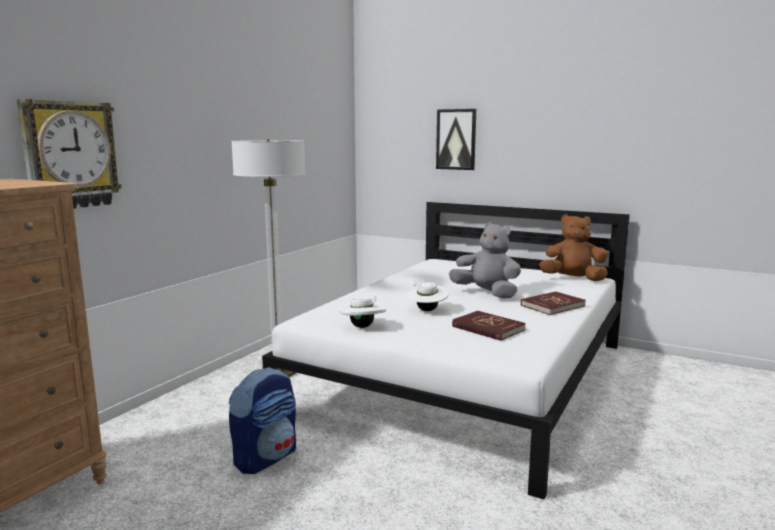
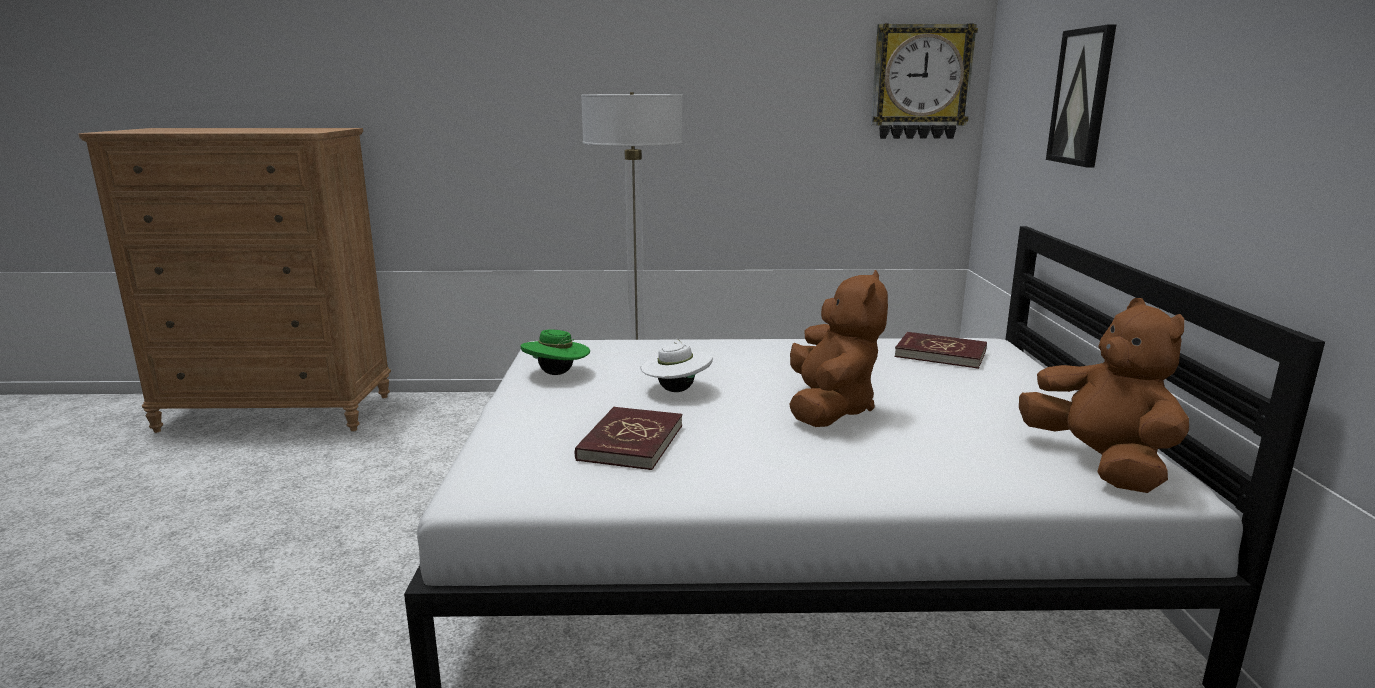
camera: 60 degrees right, 5 degrees up
(70, 155) = (429, 107): wall clock -> wall clock (920, 82)
(266, 457) = (434, 481): backpack -> none
(362, 327) = (557, 374): white hat -> green hat
(486, 294) = (829, 409): grey plush toy -> brown plush toy
(552, 306) = (836, 471): red book -> red book (940, 354)

